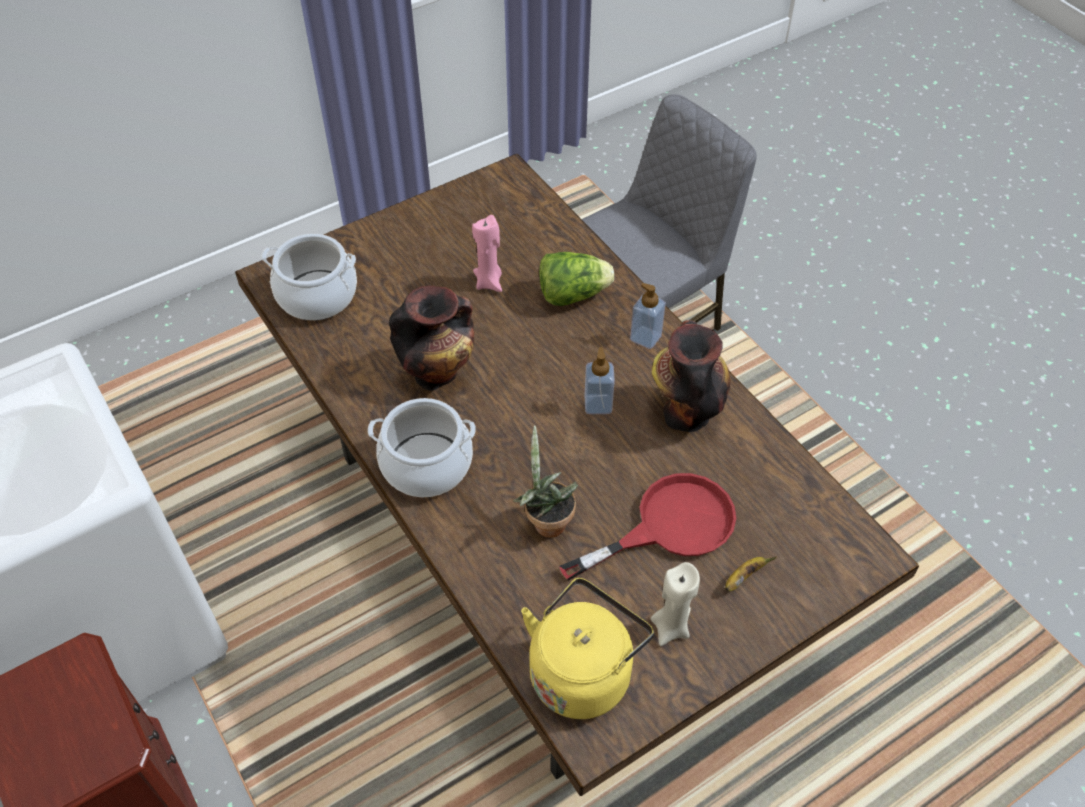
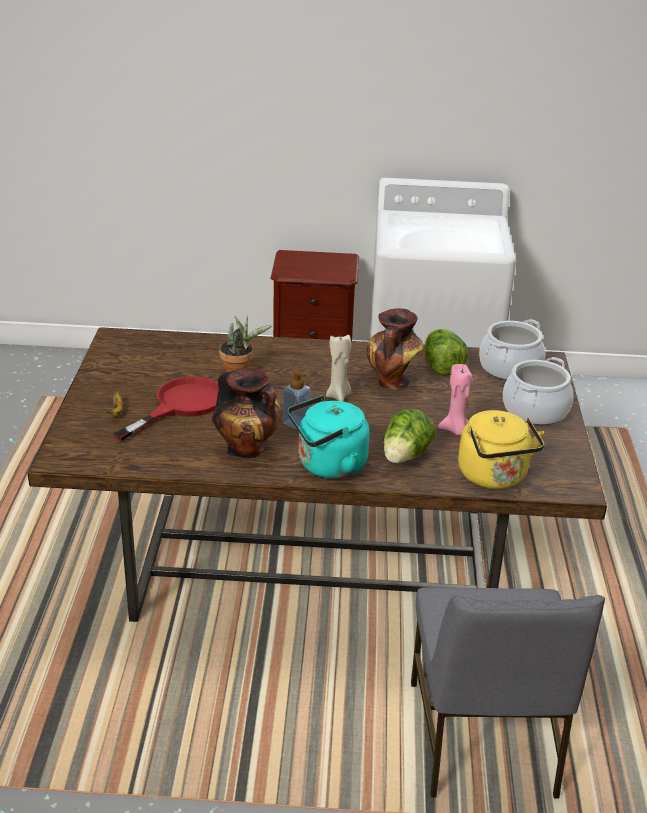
camera: 125 degrees right, 20 degrees down
(361, 350) = (441, 366): none -> lettuce
(426, 464) = (326, 355): cooking pot -> cooking pot (535, 411)
(583, 671) = (145, 347): yellow kettle -> yellow kettle (494, 477)
(645, 337) = (328, 466): soap dispenser -> turquoise kettle
(669, 526) = (180, 405): red frying pan -> red frying pan turned 150 degrees counterclockwise
(671, 627) = (127, 378): beige candle -> beige candle (338, 395)

